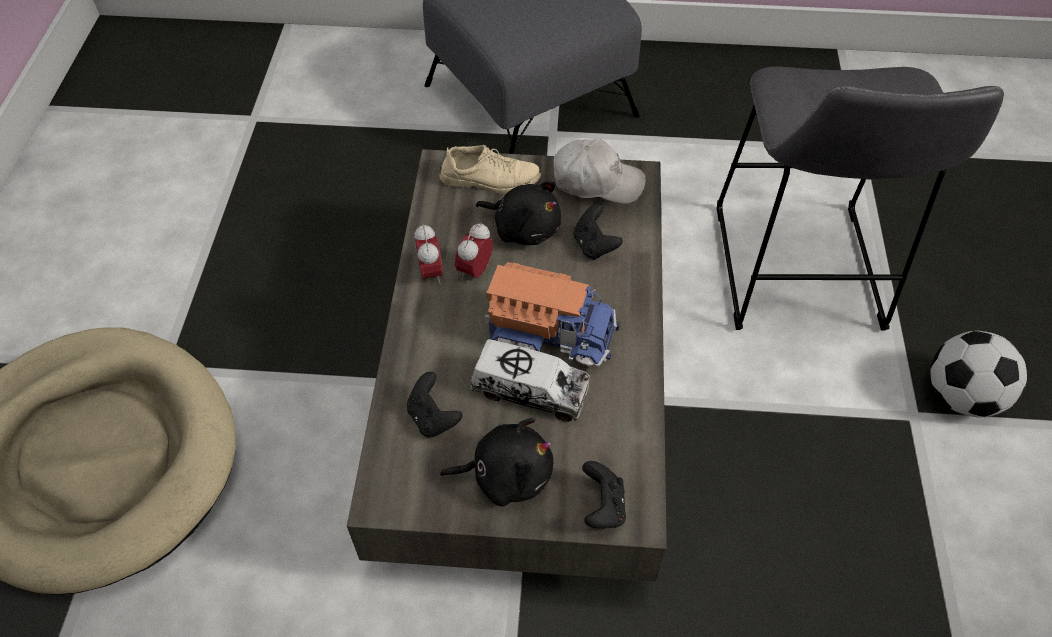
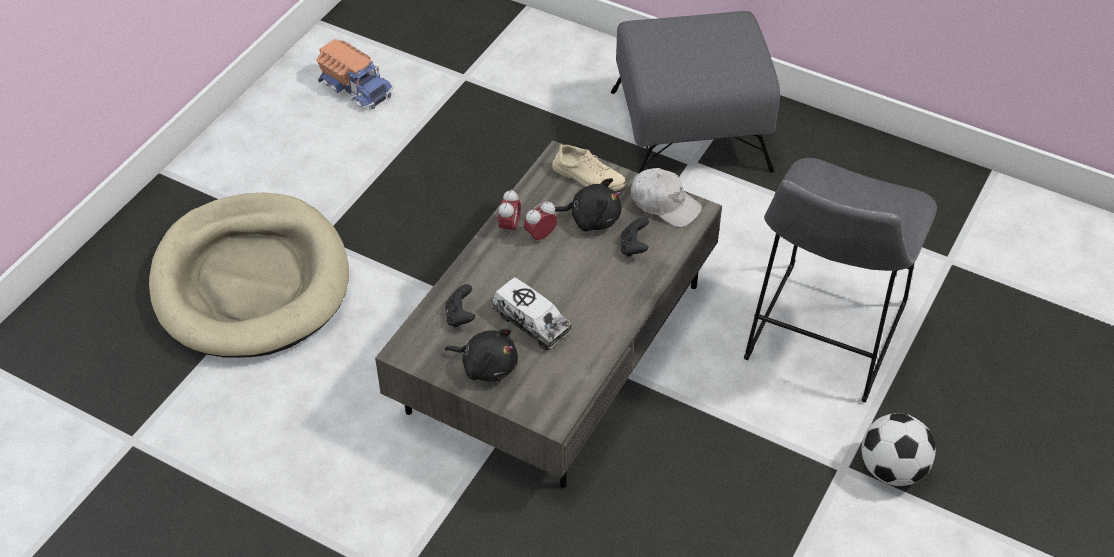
camera: 25 degrees right, 5 degrees down
(524, 228) = (591, 219): black plush toy -> black plush toy turned 45 degrees counterclockwise
(551, 329) = (569, 291): toy truck -> toy truck (356, 87)
(602, 507) = (536, 406): black game controller -> none

